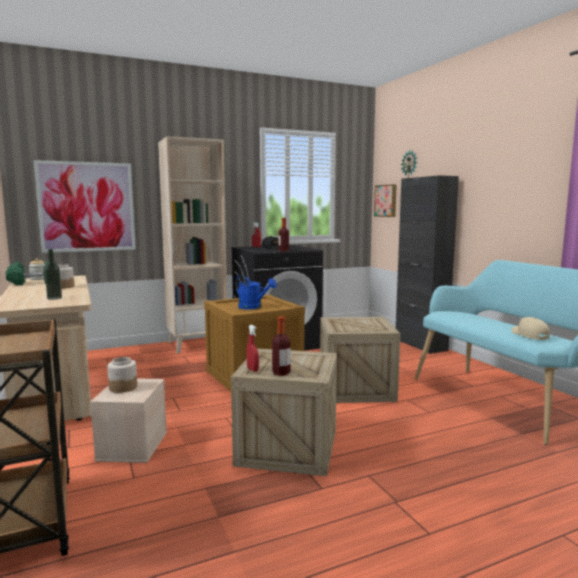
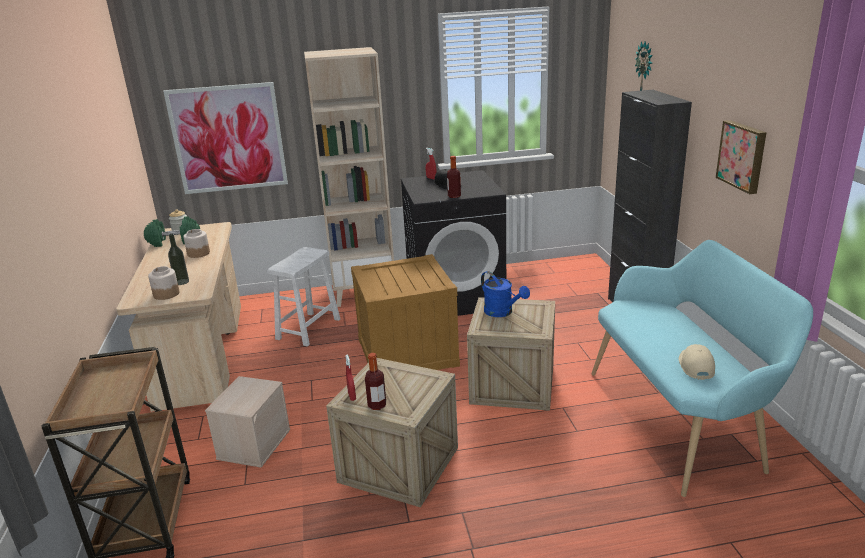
camera: 15 degrees right, 15 degrees up
(123, 387) = (239, 392): jar -> jar (166, 294)
(156, 367) = (308, 329): none -> white stool
(253, 307) = (400, 283): blue watering can -> blue watering can (502, 312)
(386, 200) = (619, 103): picture -> picture (743, 156)

